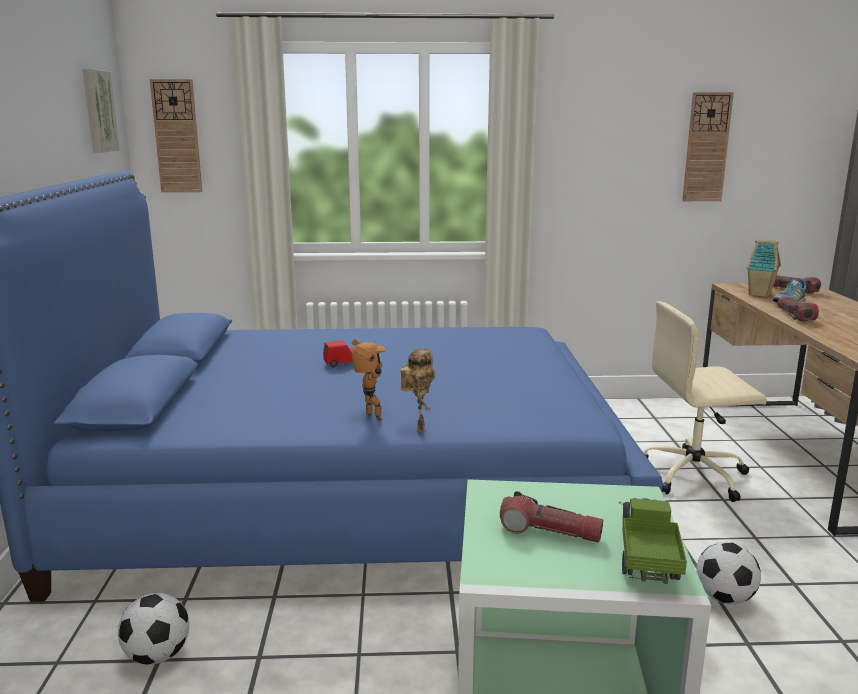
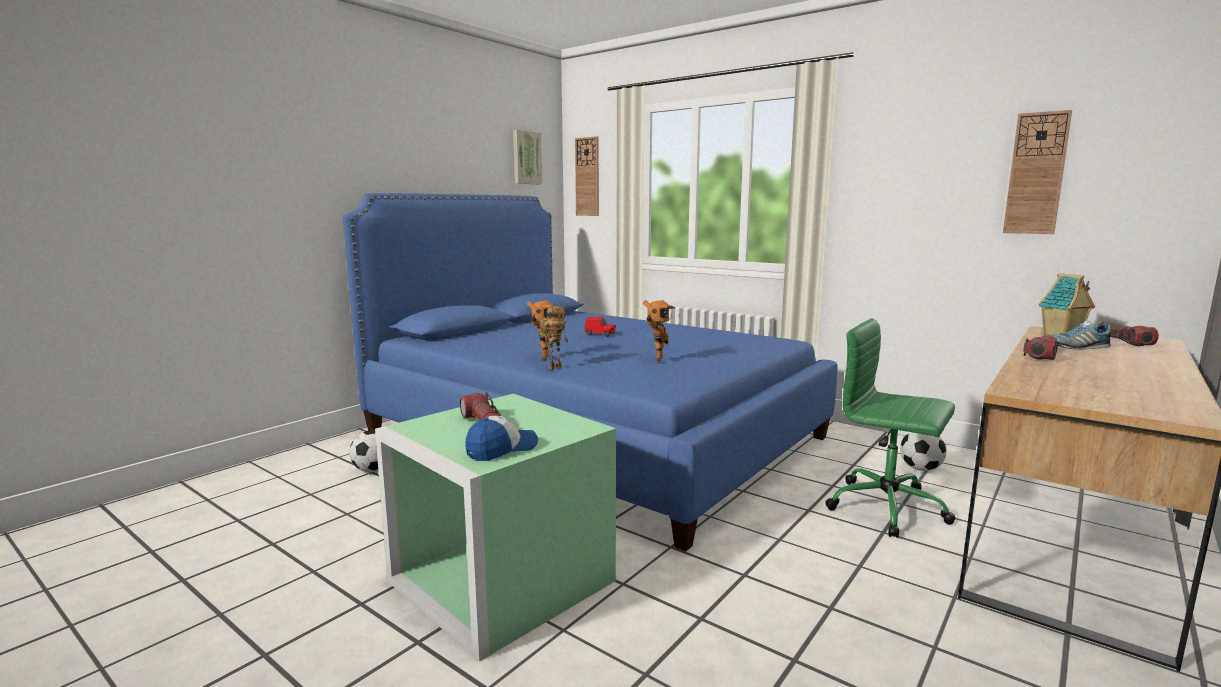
camera: 40 degrees right, 5 degrees down
(490, 385) = (656, 359): none -> toy robot
(646, 556) = (502, 449): toy truck -> cap
(695, 475) = (889, 508): beige office chair -> green office chair
(724, 598) = (740, 586): football -> football (920, 469)

